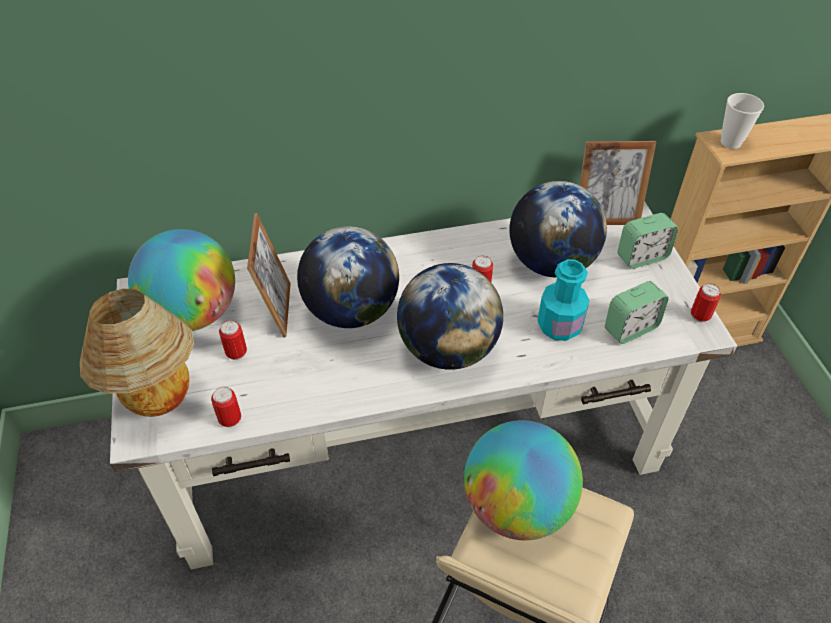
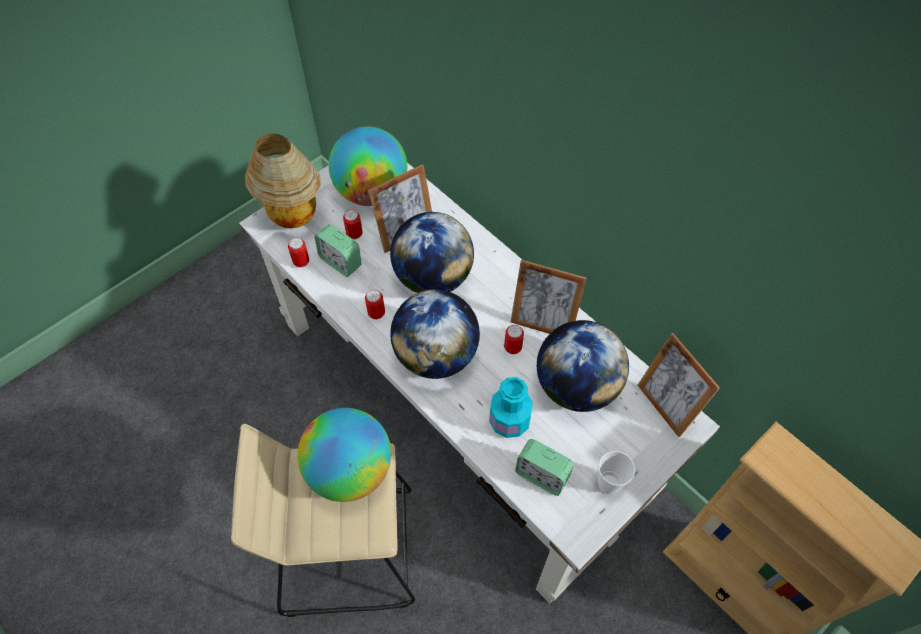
camera: 60 degrees right, 10 degrees up
(468, 255) = (542, 323): none -> picture frame
(642, 257) = (636, 454): alarm clock -> alarm clock (341, 262)
(700, 316) = (594, 527): can -> can (376, 313)
(731, 142) = (783, 457): cup -> cup (608, 484)

